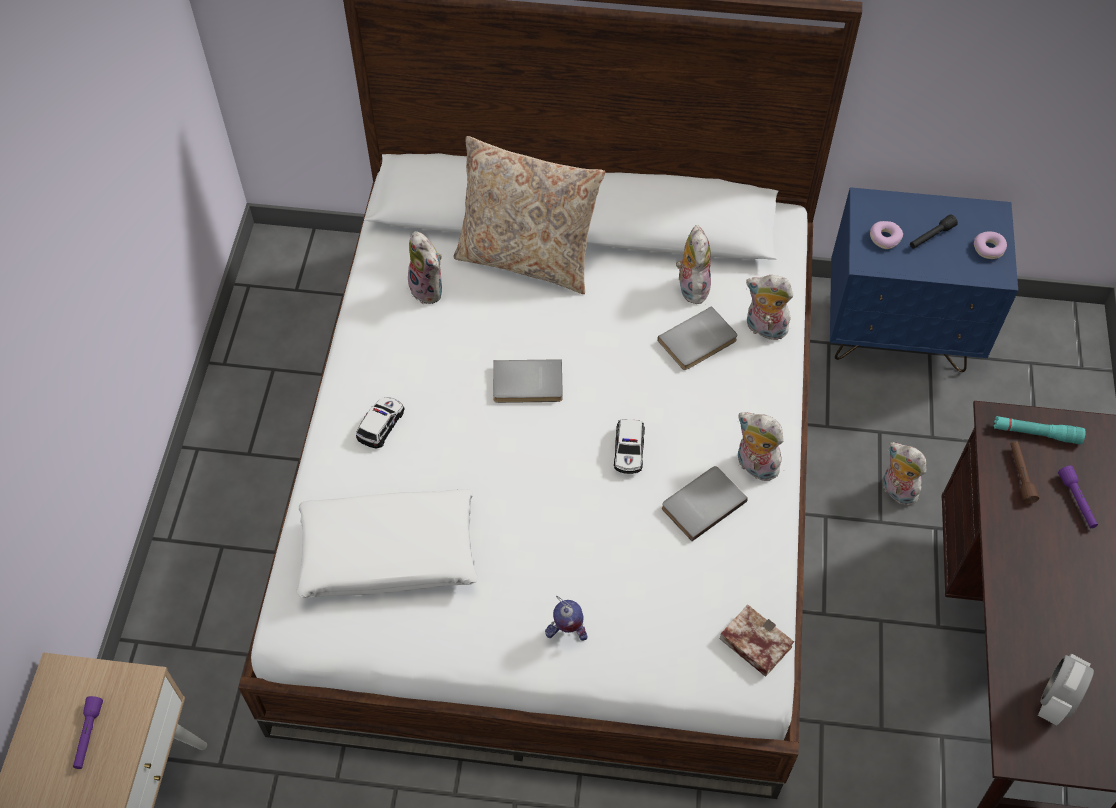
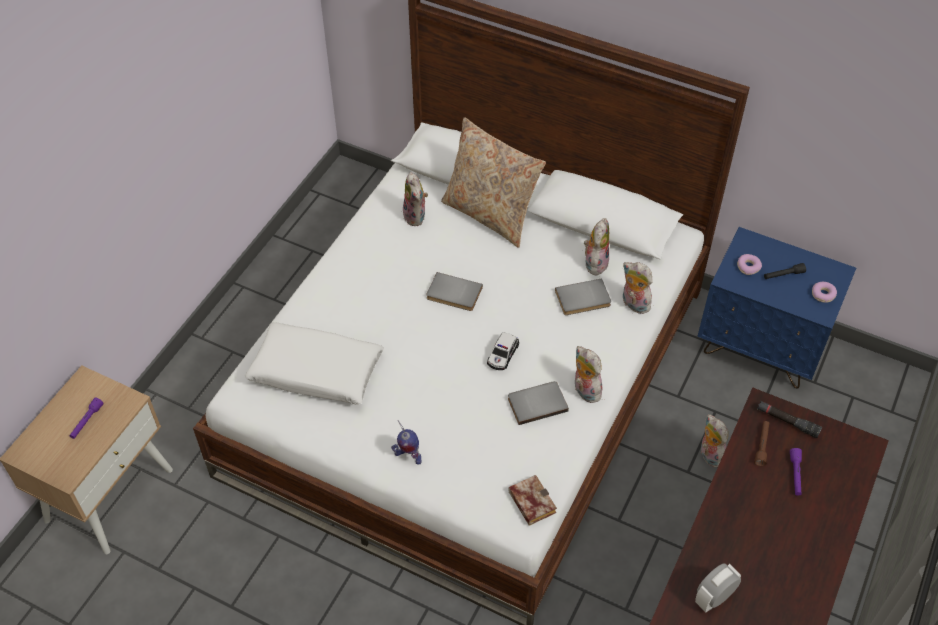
camera: 20 degrees right, 5 degrees down
(381, 424) = (347, 292): toy car -> none
(1036, 433) = (787, 422): turquoise flashlight -> black flashlight

